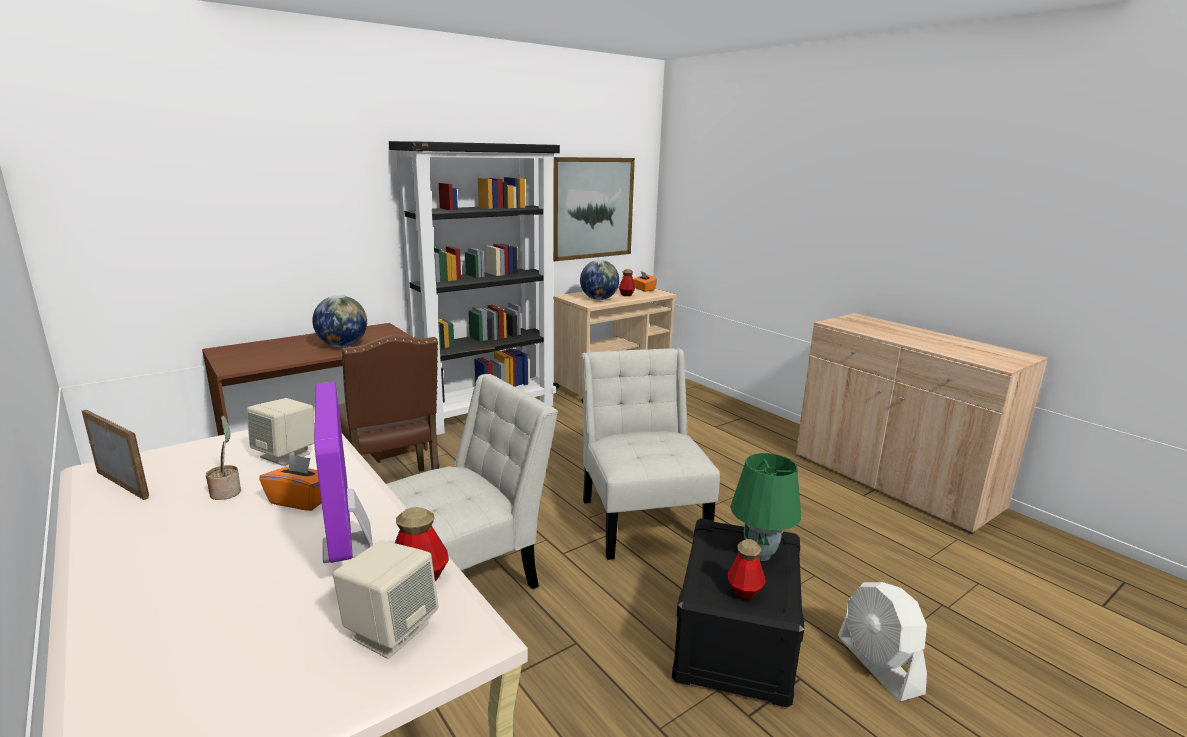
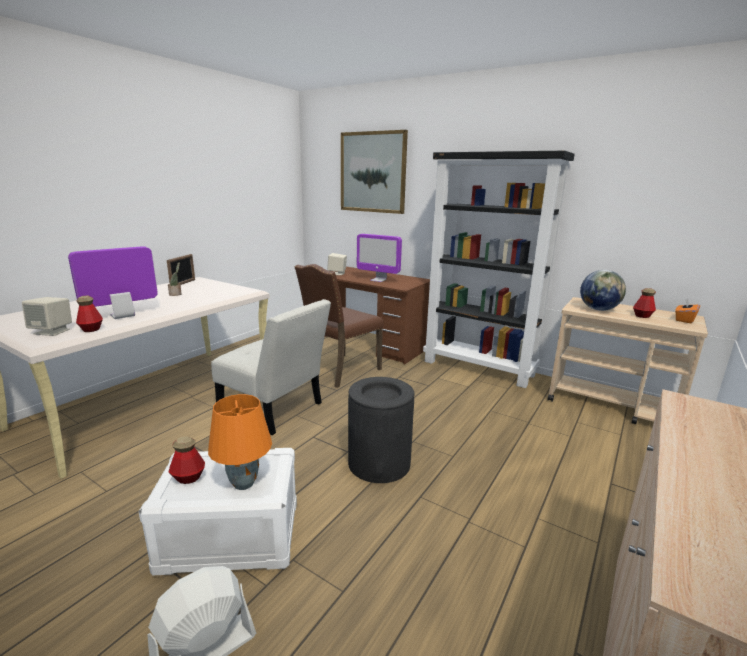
camera: 70 degrees right, 0 degrees up
(286, 455) = (213, 294): beige speaker -> beige speaker (337, 273)
(301, 500) = (167, 303): orange tissue box -> none
(343, 345) = (378, 280): globe -> monitor
(592, 208) = (649, 220): picture -> picture (373, 172)
(642, 518) = (379, 463): white chair -> black trash can
(736, 641) = (230, 537): black storage box -> white storage box
(760, 554) = (243, 484): green table lamp -> orange table lamp

